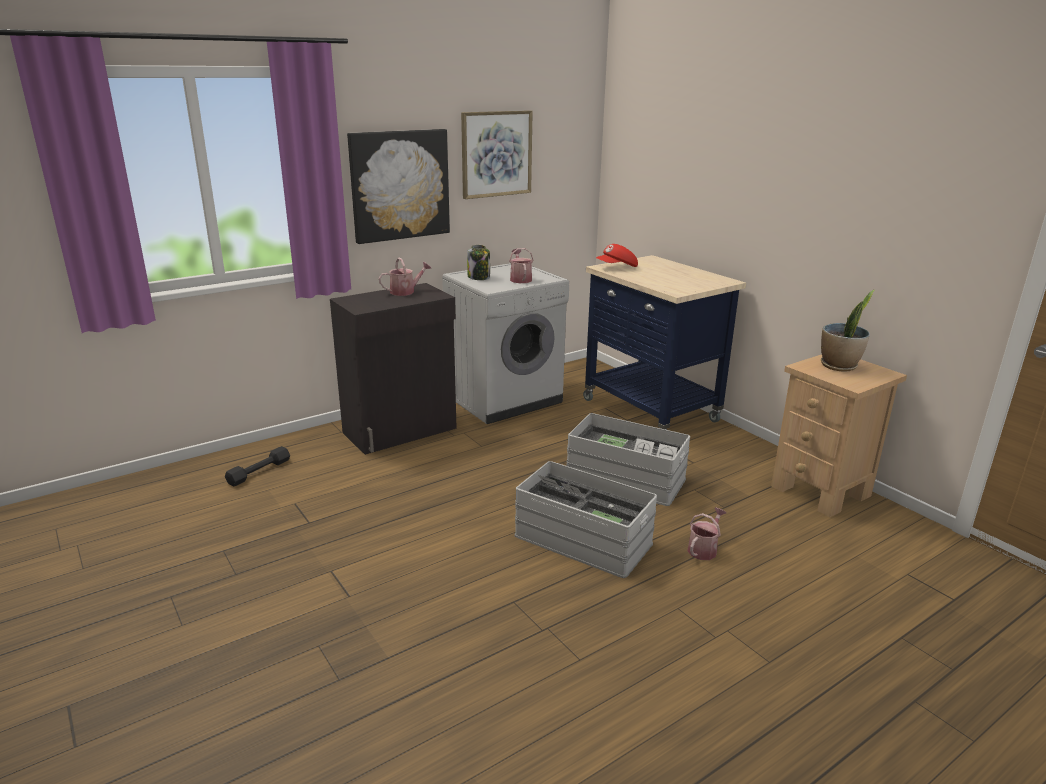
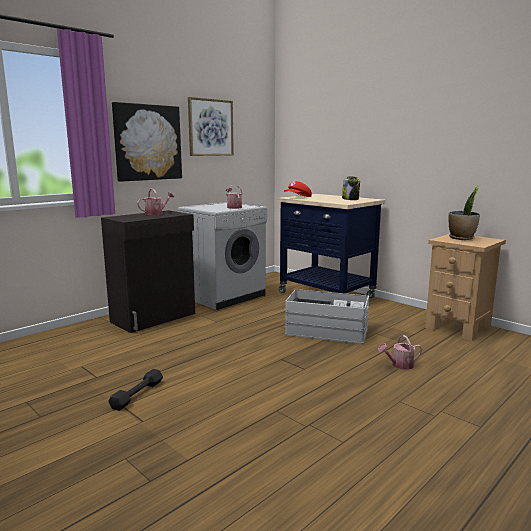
camera: 10 degrees left, 10 degrees down
(259, 471) = (47, 349): black dumbbell -> black dumbbell (137, 394)
(479, 277) = (204, 207): jar -> jar (350, 199)
(582, 540) = (312, 368): grey storage box -> none
(704, 549) = (399, 365): watering can -> watering can turned 135 degrees counterclockwise

